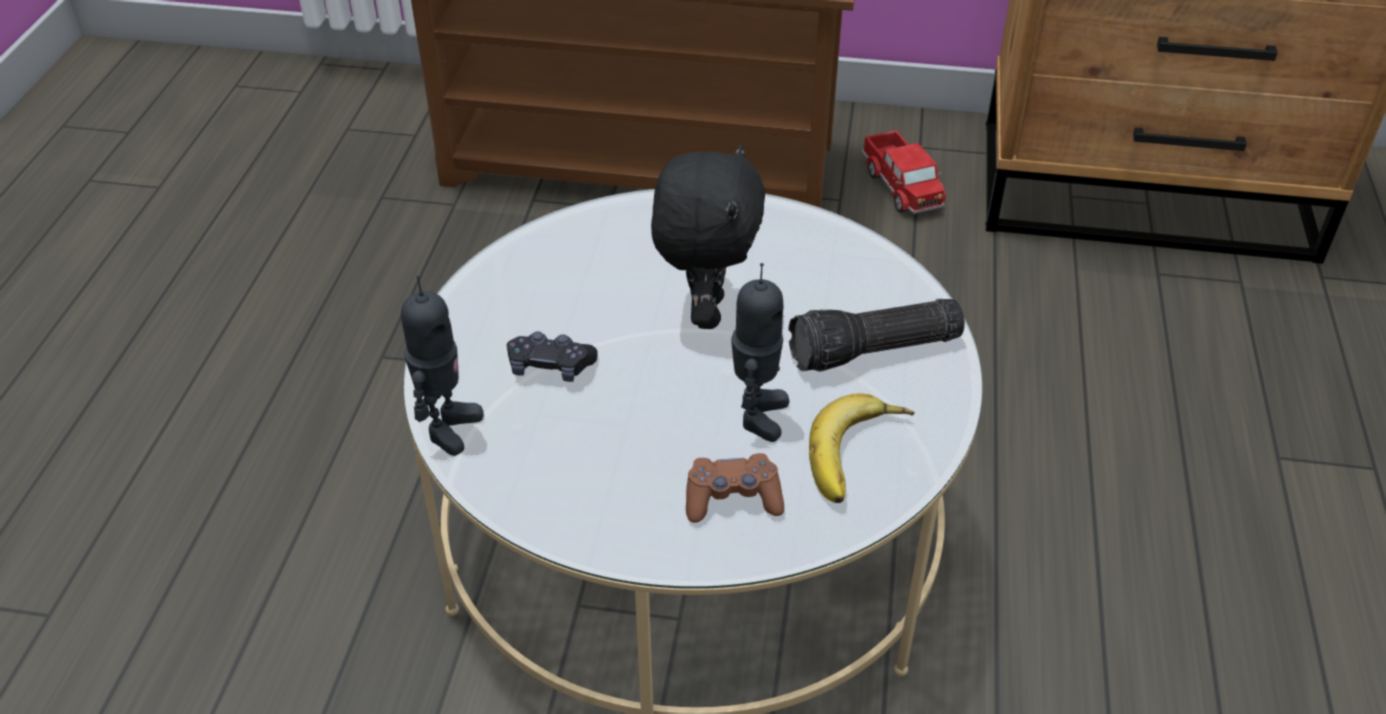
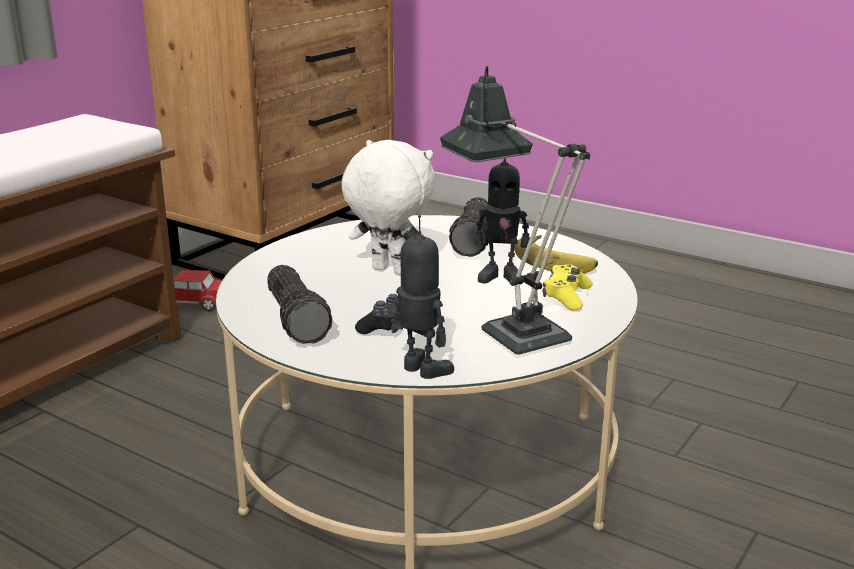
camera: 65 degrees left, 20 degrees down
(528, 291) = (298, 318): none -> flashlight
(596, 475) = (514, 330): none -> table lamp
(705, 311) = (388, 271): black plush toy -> white plush toy
(732, 499) = (566, 296): brown game controller -> yellow game controller
(757, 416) = (500, 277): toy robot -> toy robot turned 150 degrees clockwise

